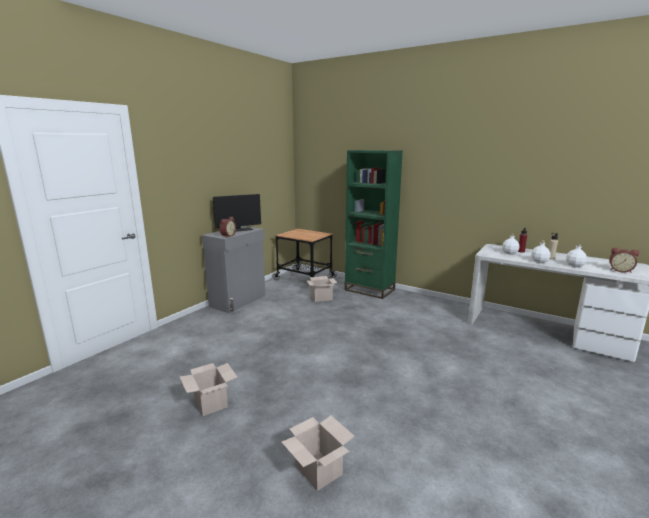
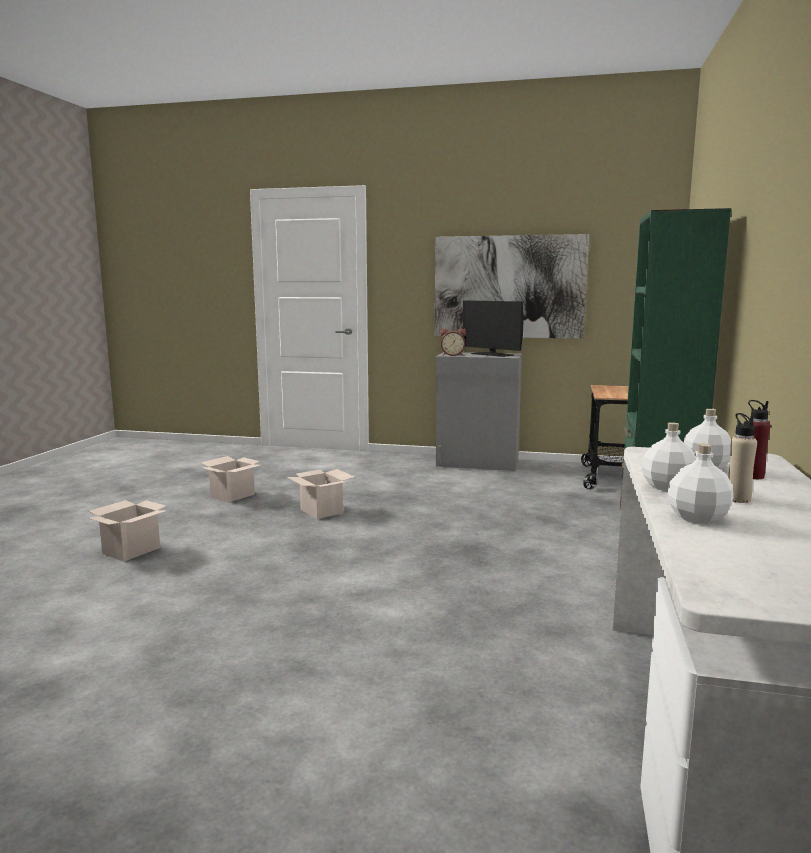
camera: 70 degrees right, 5 degrees down
(230, 184) = (509, 287): none -> picture
(322, 298) = (559, 499): cardboard box -> cardboard box (322, 511)
(620, 270) = (747, 569): alarm clock -> none

